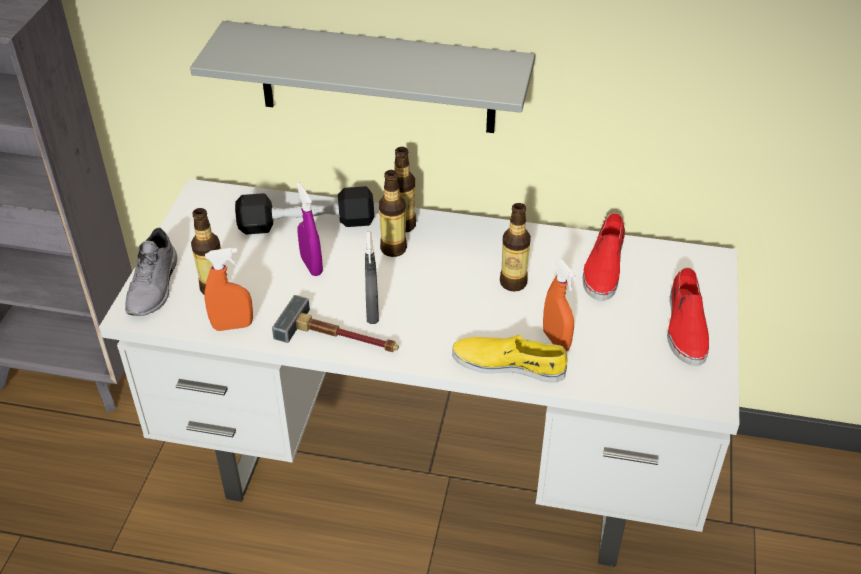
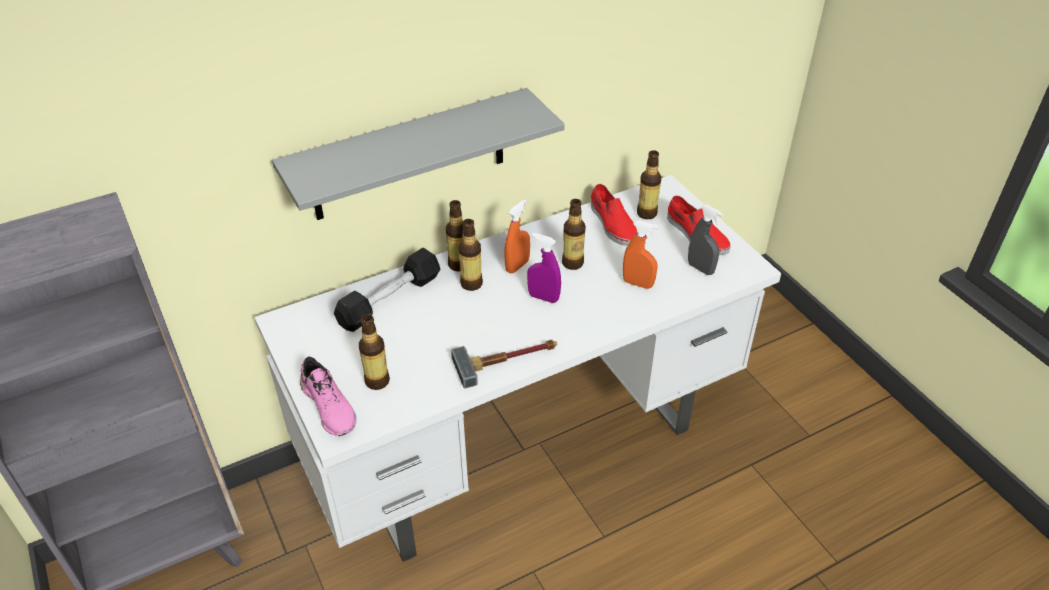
camera: 40 degrees left, 0 degrees up
(155, 287) = (330, 406): grey shoe -> pink shoe
(232, 326) = (424, 397): orange spray bottle -> orange spray bottle (517, 266)
(311, 266) = (429, 326): purple spray bottle -> purple spray bottle (543, 297)
(372, 312) = (508, 332): grey spray bottle -> grey spray bottle (700, 268)
(509, 364) = (628, 313): yellow shoe -> none
(655, 275) = (646, 213): none -> bottle

